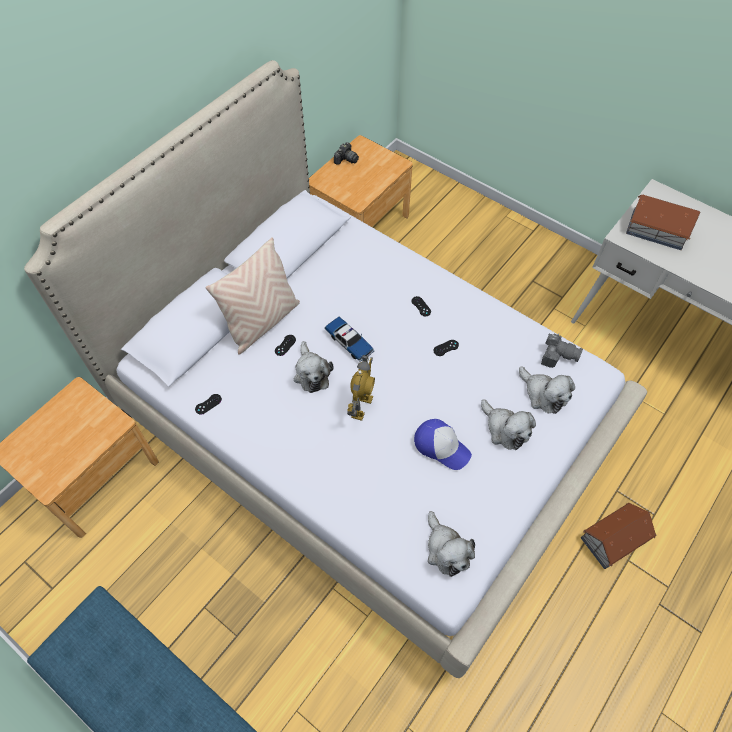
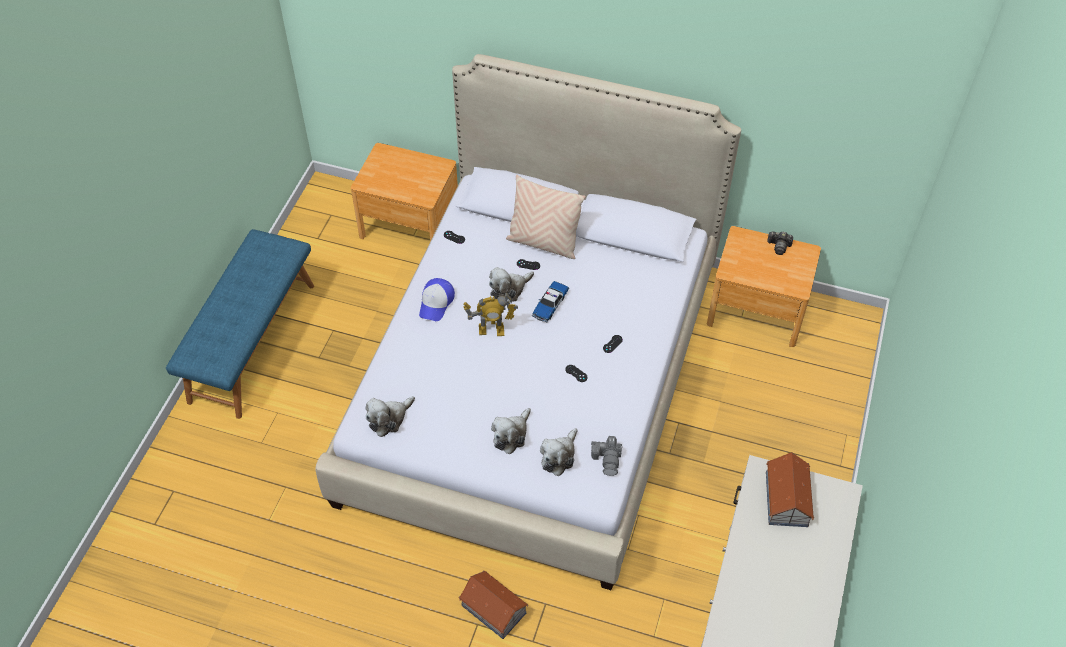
camera: 70 degrees right, 5 degrees down
(441, 446) = (476, 393): cap -> cap (436, 303)

